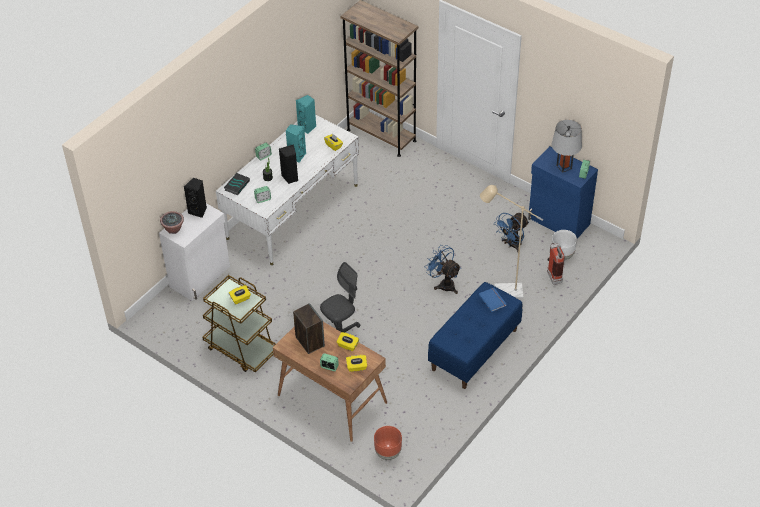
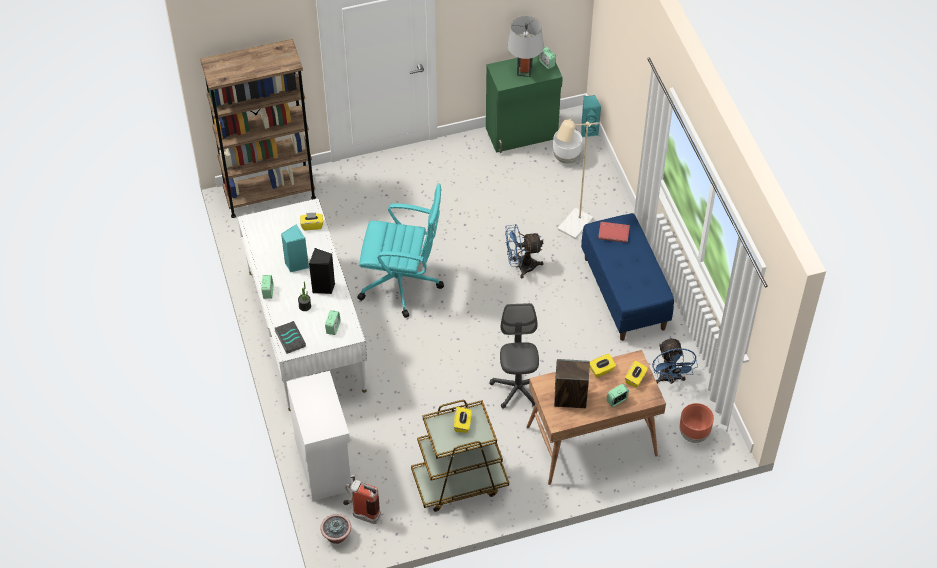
camera: 55 degrees left, 5 degrees up
(173, 229) = (311, 428): potted plant -> potted plant (336, 536)
(198, 211) = (305, 391): black speaker -> none
(307, 127) = (262, 231): turquoise speaker -> turquoise speaker (588, 131)
(372, 234) = (402, 283): none -> turquoise office chair
(493, 300) = (613, 232): blue book -> red book
(511, 245) = (519, 186): blue fan -> blue fan (669, 379)
(553, 274) = (584, 179): fire extinguisher -> fire extinguisher (362, 514)
(558, 221) = (522, 134): blue cabinet -> green cabinet

